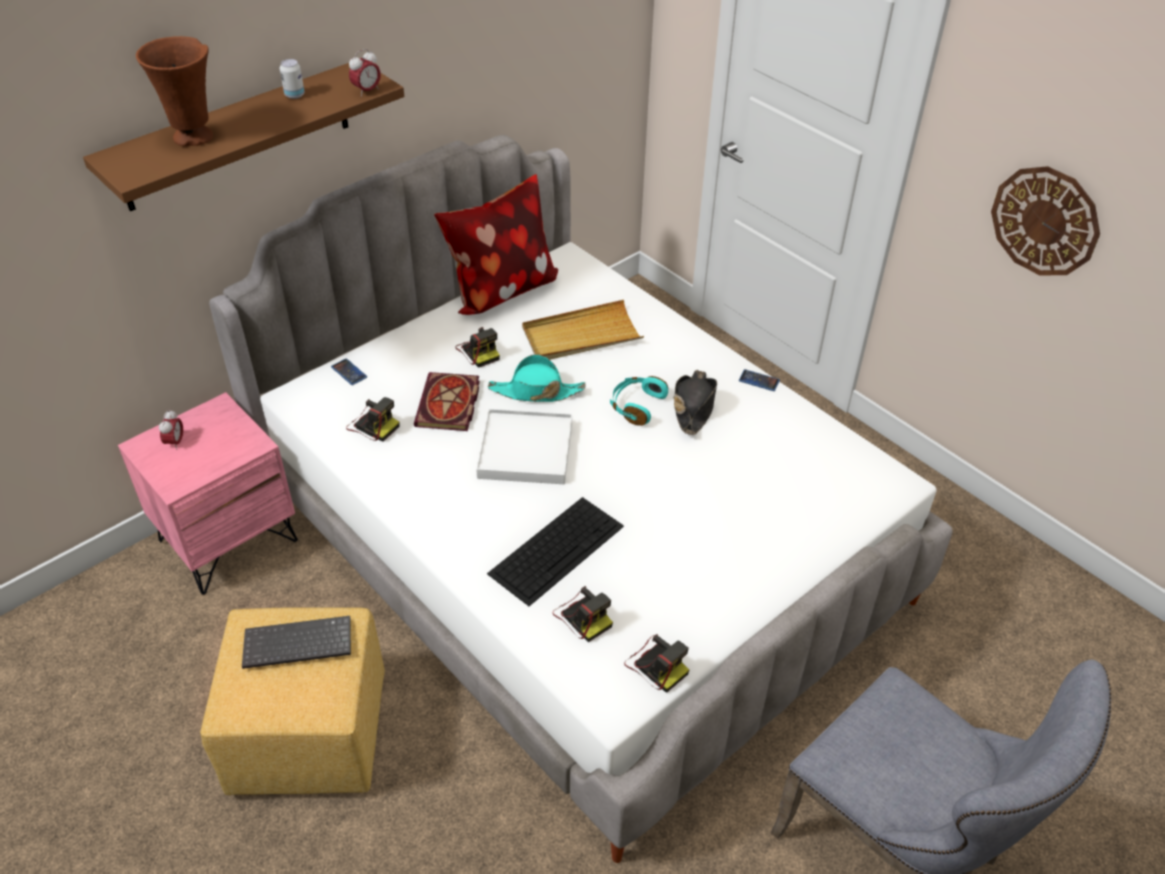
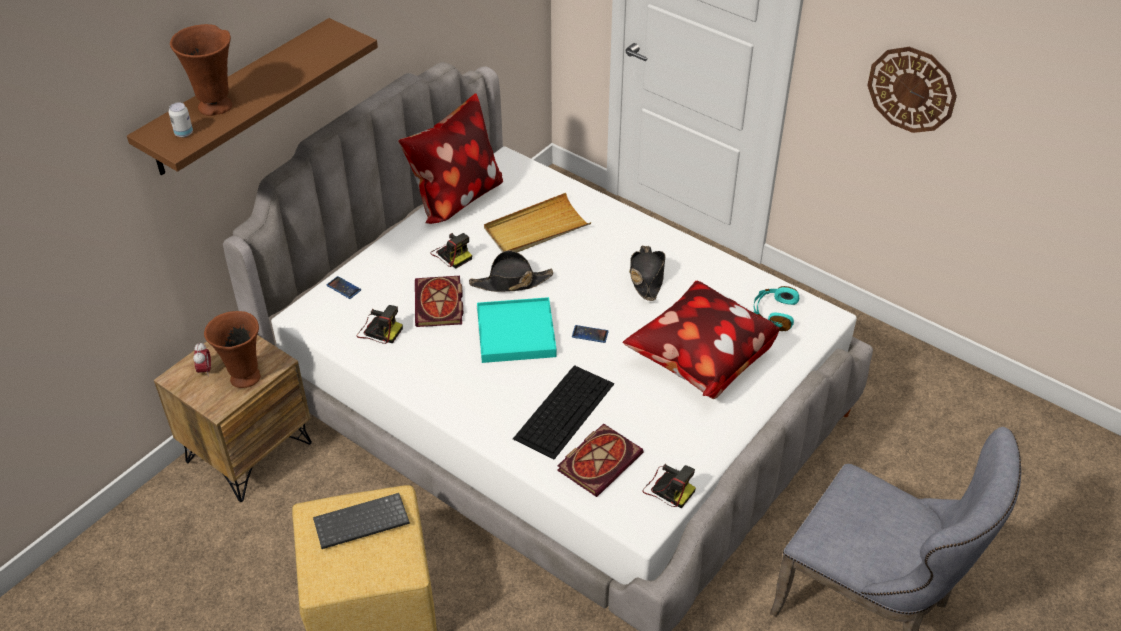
camera: 10 degrees left, 0 degrees up
(214, 457) = (244, 378): none -> brown vase
(228, 539) = (248, 451): pink nightstand -> brown nightstand
(294, 95) = (286, 58): can -> can (184, 133)
(367, 91) = (347, 47): alarm clock -> none
(526, 450) = (516, 333): white tray -> turquoise tray
(536, 391) = (511, 282): turquoise hat -> black hat
(583, 616) = (600, 460): camera -> book
(636, 406) = (599, 283): turquoise headphones -> turquoise headphones (773, 314)
(731, 514) = (698, 361): none -> pillow
(759, 381) = (695, 247): phone -> phone (590, 334)

